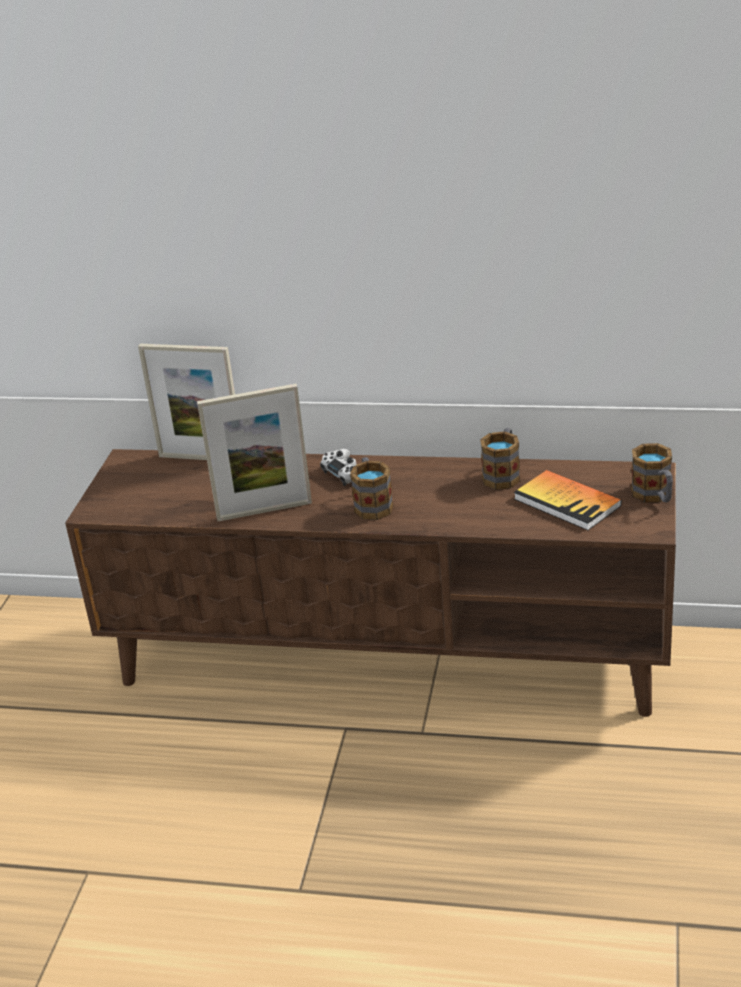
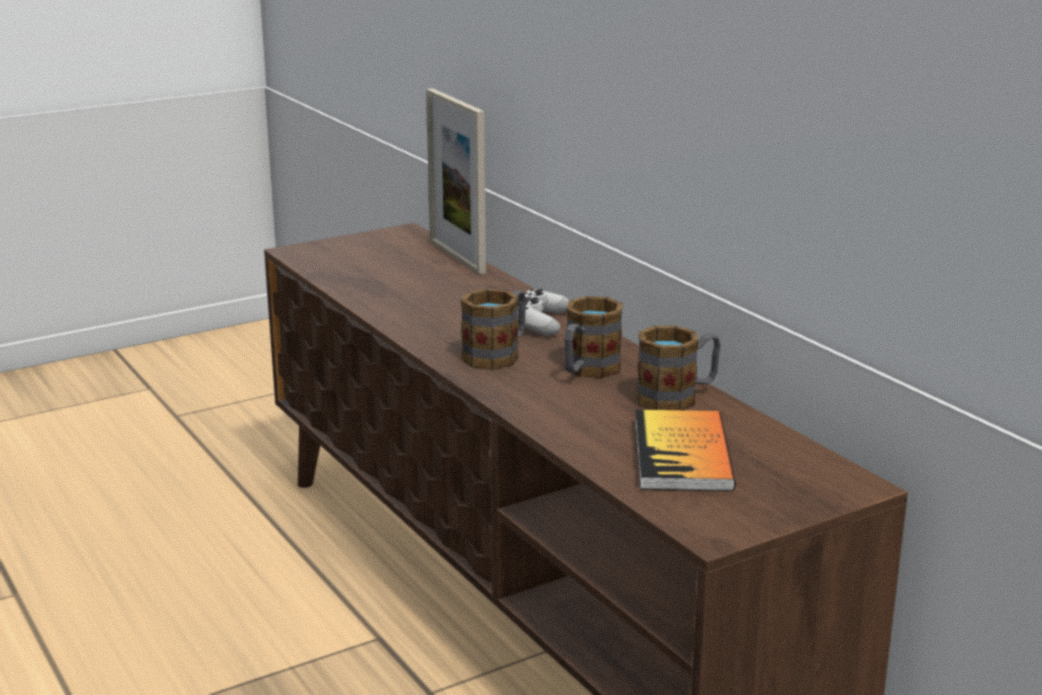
camera: 45 degrees right, 10 degrees down
(264, 510) = (405, 312): picture frame -> none
(655, 496) = (796, 506): mug -> mug (587, 371)

